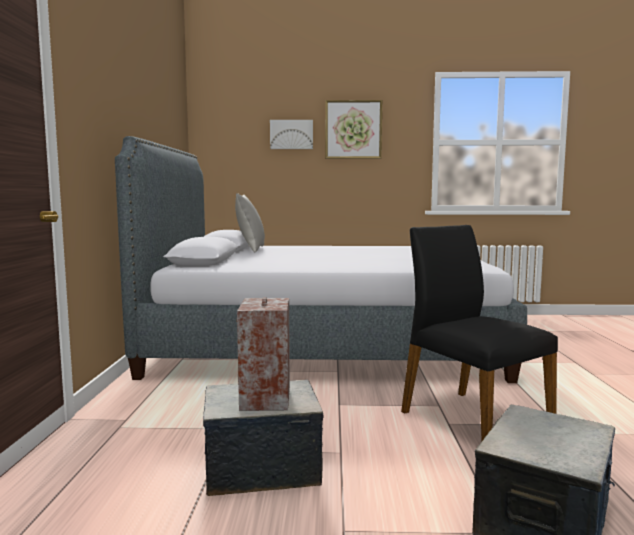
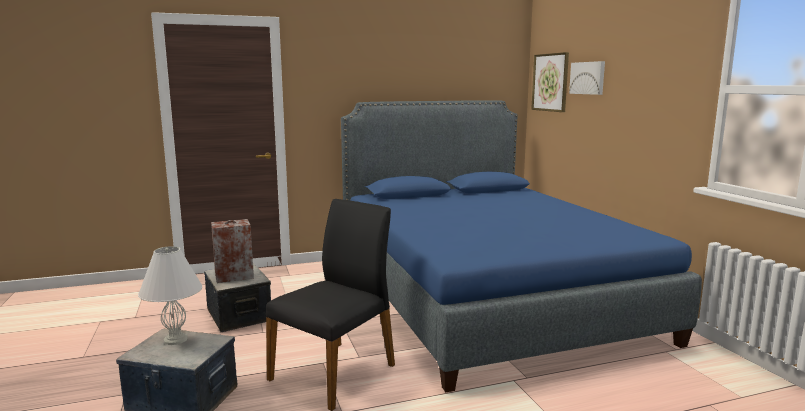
camera: 70 degrees right, 5 degrees up
(250, 249) = (493, 193): grey pillow -> none
(322, 343) = (484, 295): grey bed -> blue bed
(353, 129) = (637, 71): picture -> picture (550, 82)
(525, 437) = (176, 339): none -> white table lamp

